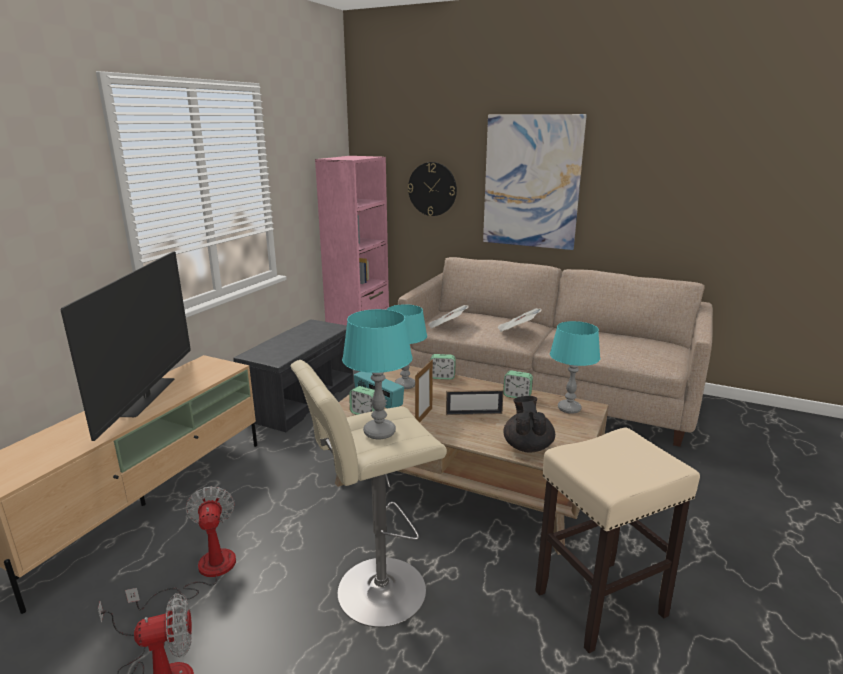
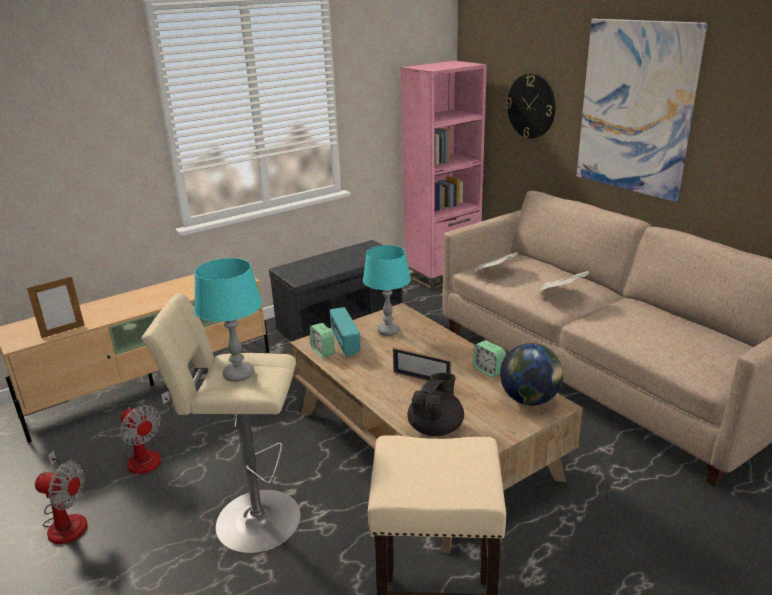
camera: 30 degrees right, 5 degrees up
(148, 397) = (160, 295): television -> none
(204, 572) = (149, 454): fan -> fan turned 120 degrees clockwise
(424, 417) = (370, 369): picture frame -> picture frame (63, 331)
(442, 377) = (434, 330): alarm clock -> none
(569, 409) = (529, 400): turquoise table lamp -> globe

